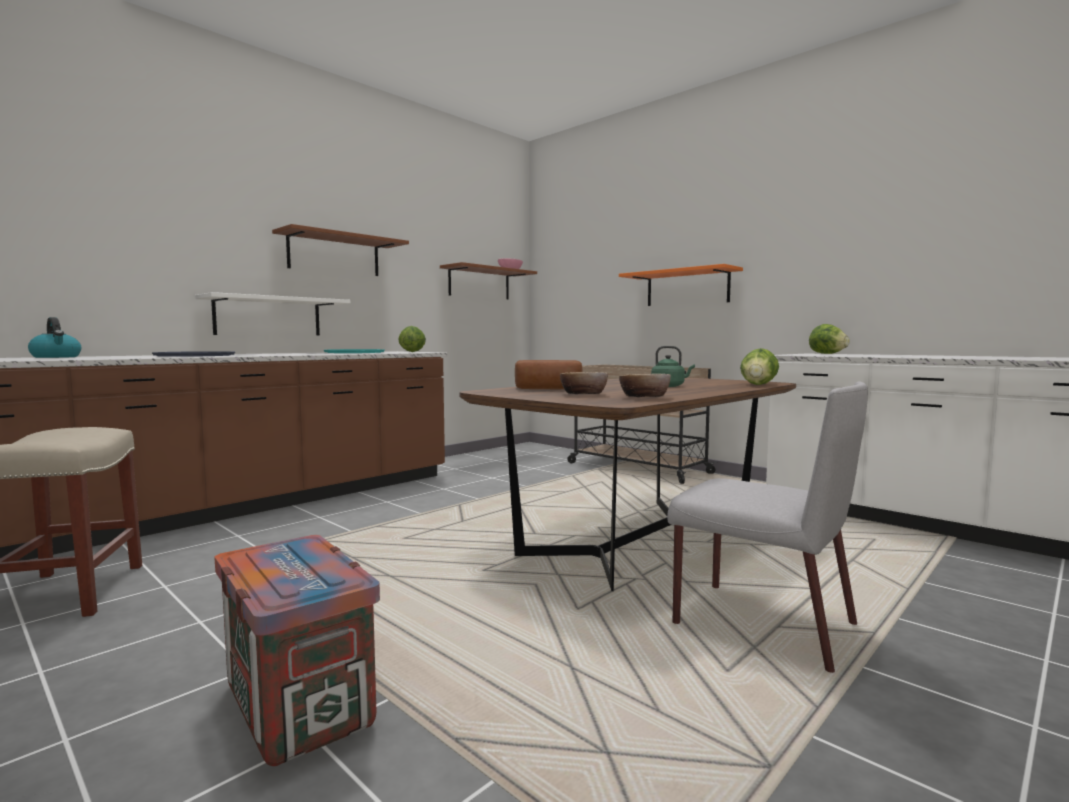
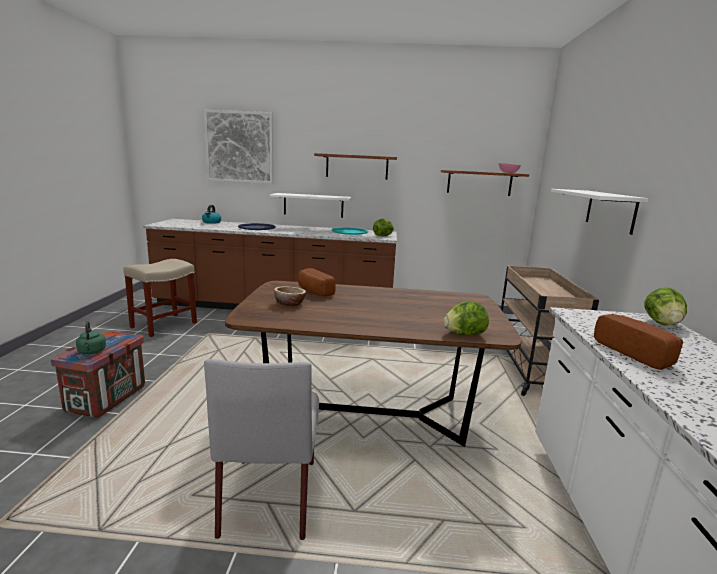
camera: 50 degrees right, 10 degrees up
(105, 202) = (239, 147): none -> picture
(644, 397) = (291, 318): bowl -> none
(669, 386) = (391, 312): green kettle -> green kettle (92, 352)
(687, 288) = (610, 210): orange shelf -> white shelf
(891, 356) = (636, 353): none -> bread

